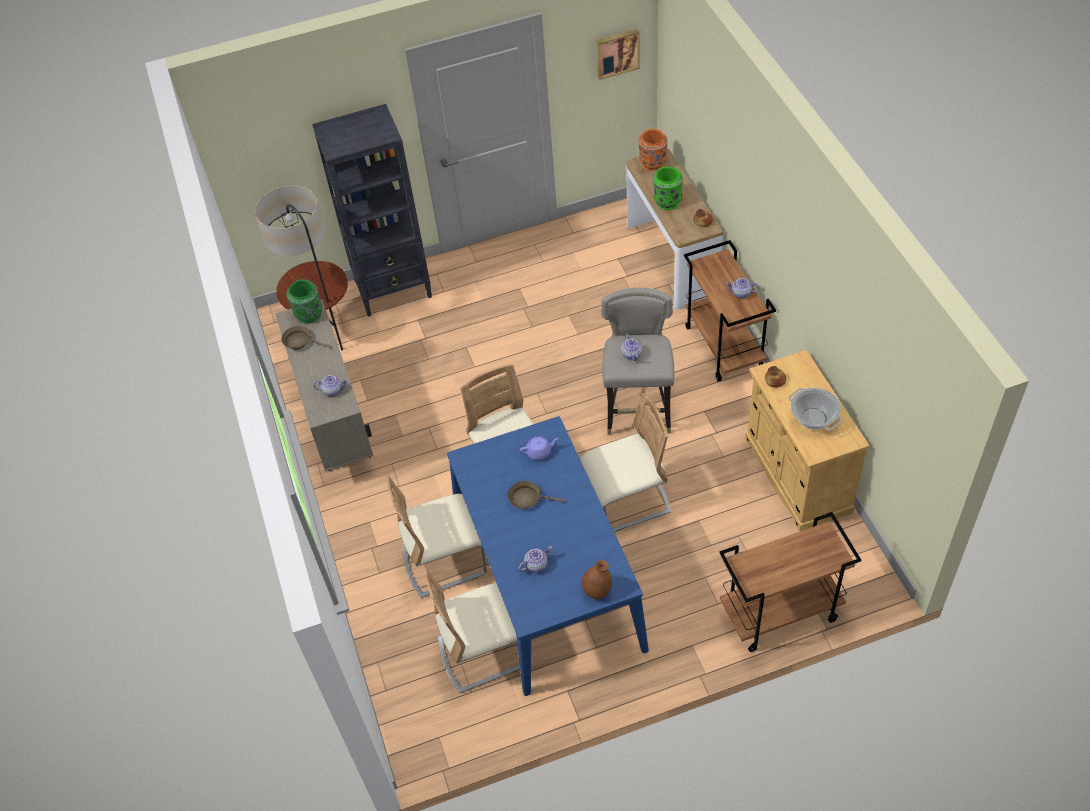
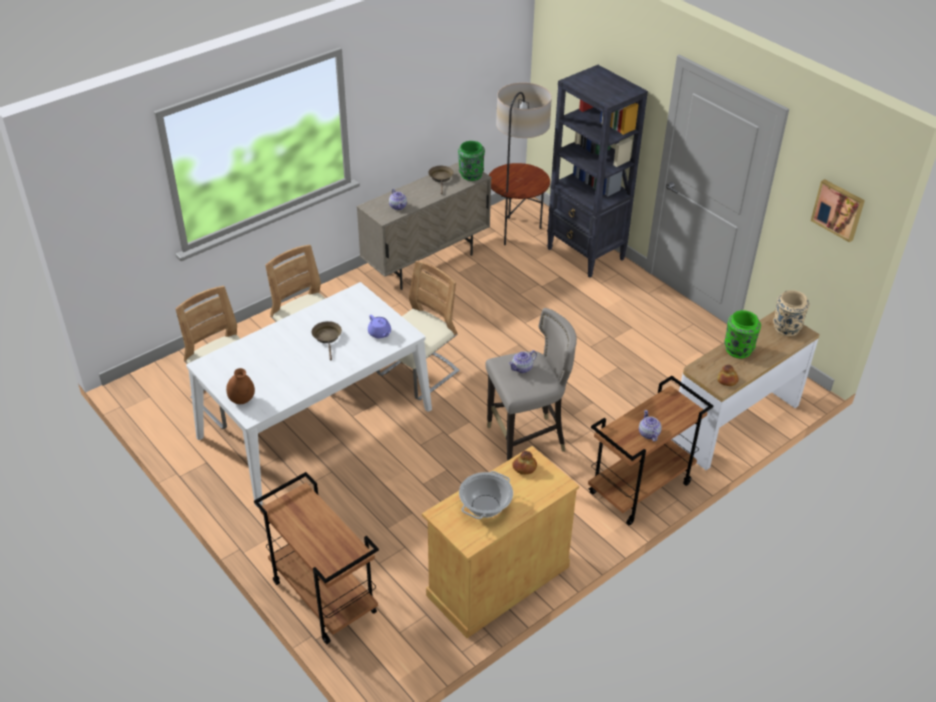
camera: 65 degrees right, 10 degrees down
(536, 564) = (260, 358): teapot -> none
(547, 577) = (315, 423): blue dining table -> white dining table
(627, 500) = (417, 456): beige chair -> none
(652, 164) = (786, 328): orange vase -> beige vase

